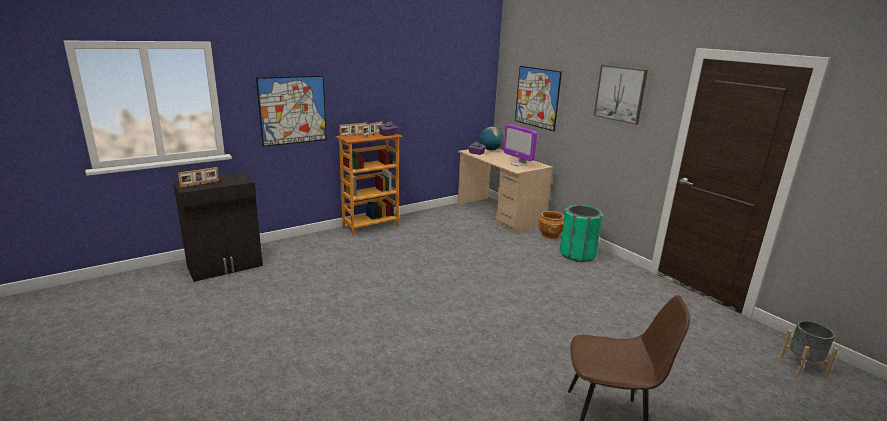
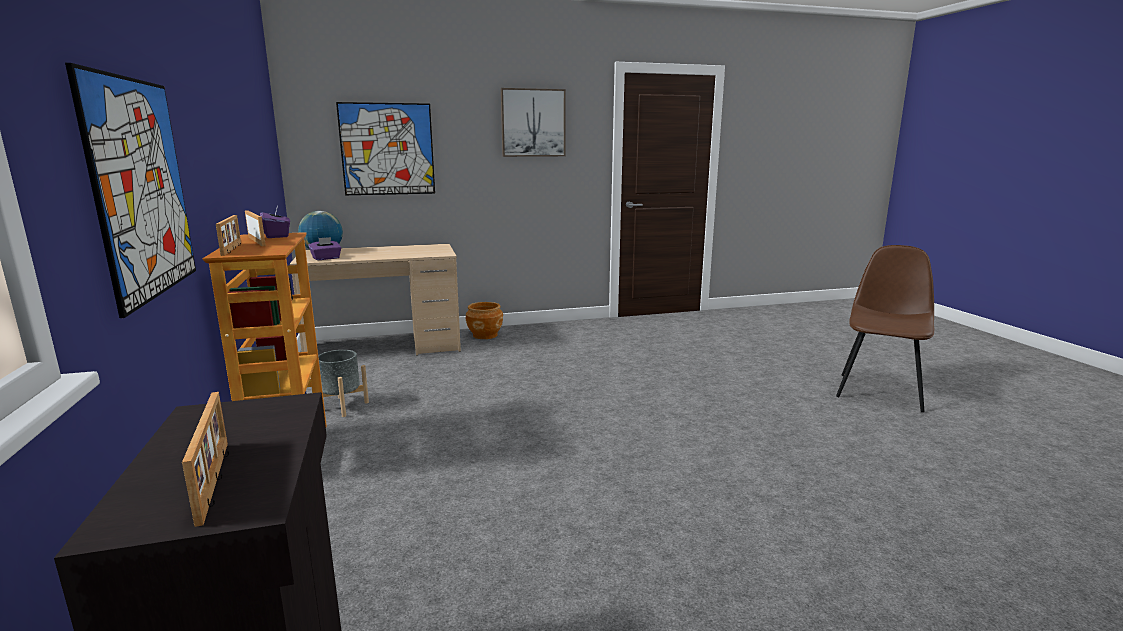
camera: 70 degrees left, 5 degrees down
(518, 164) = (418, 251): monitor -> none
(577, 254) = (549, 334): green trash can -> none
(802, 366) = (778, 315): grey planter -> grey planter (342, 406)

